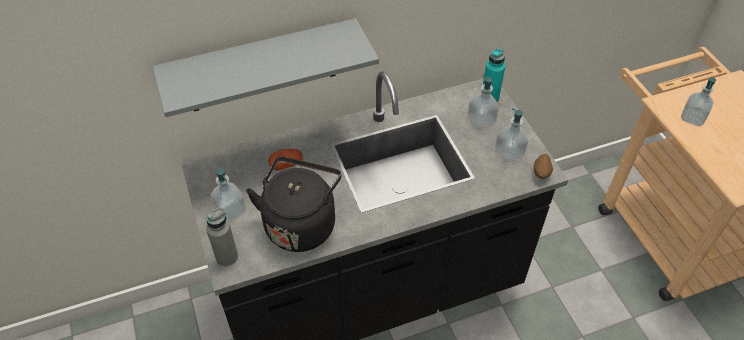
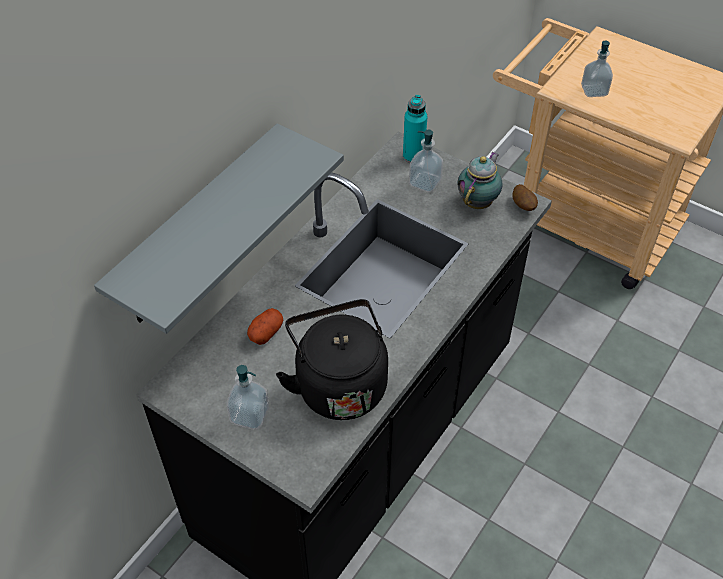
camera: 35 degrees left, 0 degrees up
(227, 257) = (292, 465): grey bottle -> none
(509, 153) = (478, 202): soap dispenser -> teapot

